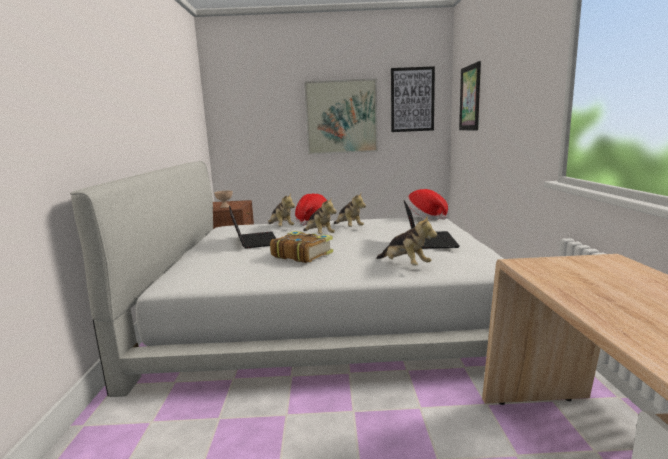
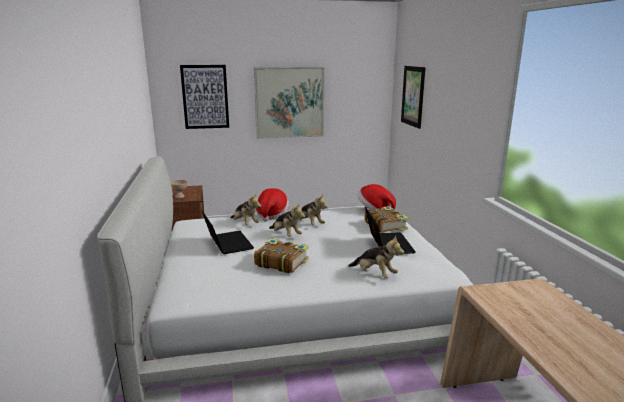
camera: 10 degrees left, 5 degrees up
(412, 99) = (357, 88): picture -> picture (205, 97)
(433, 228) = (385, 225): none -> book

